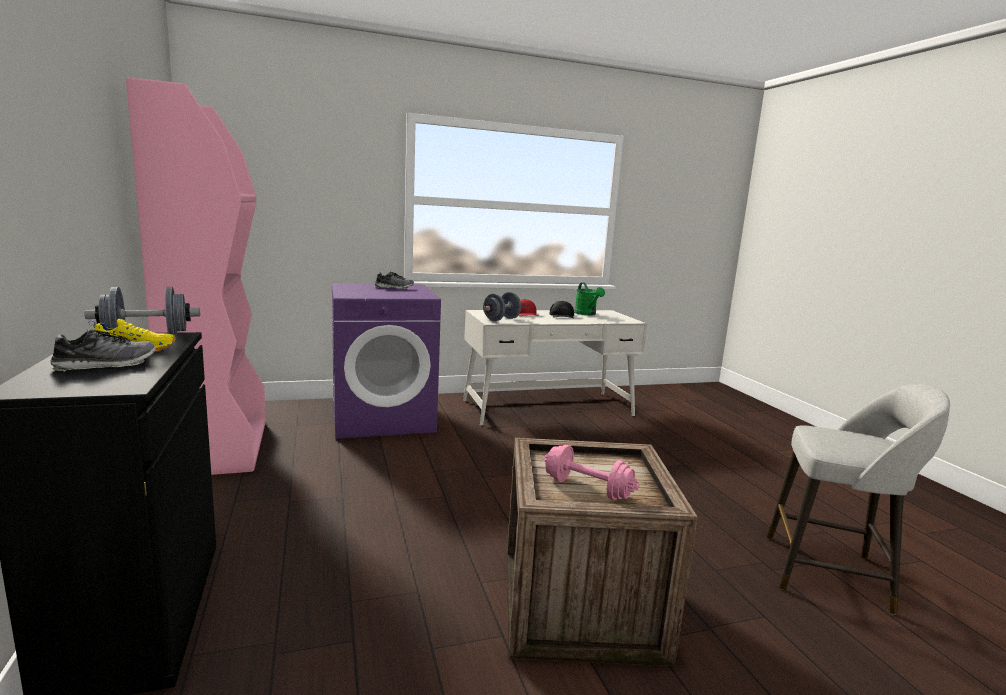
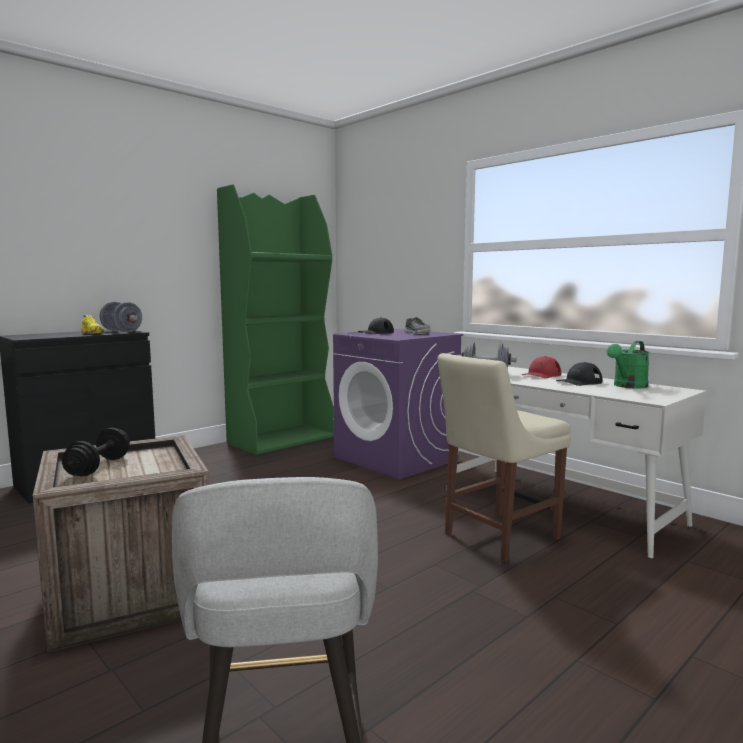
camera: 65 degrees right, 5 degrees down
(106, 365) = (61, 334): shoe -> none
(219, 446) = (281, 440): pink bookcase -> green bookcase
(362, 291) = (376, 333): none -> black cap
(579, 438) = (497, 537): none -> beige chair
(587, 488) = (98, 467): pink dumbbell -> black dumbbell

